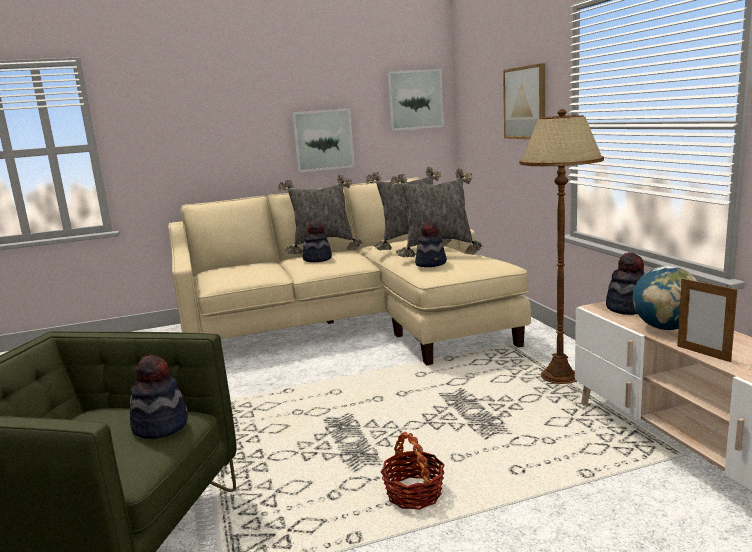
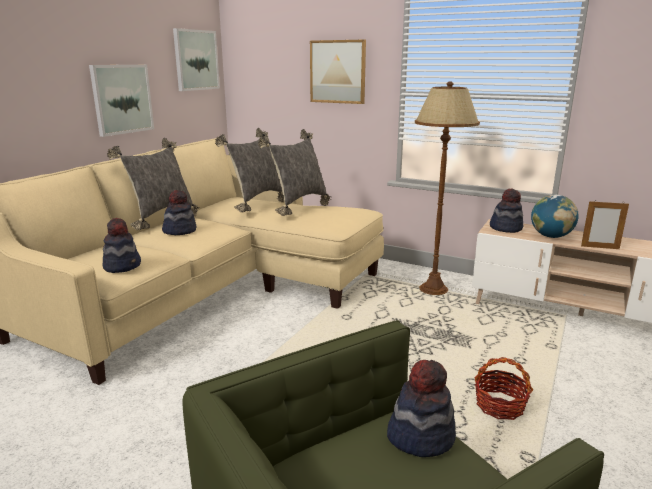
camera: 45 degrees left, 5 degrees up
(431, 263) = (316, 218): hat -> hat (123, 266)

